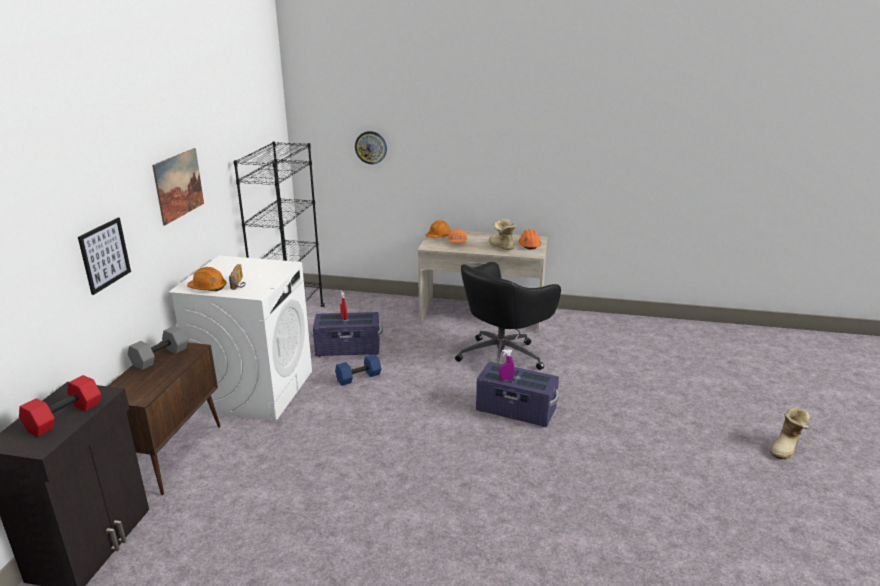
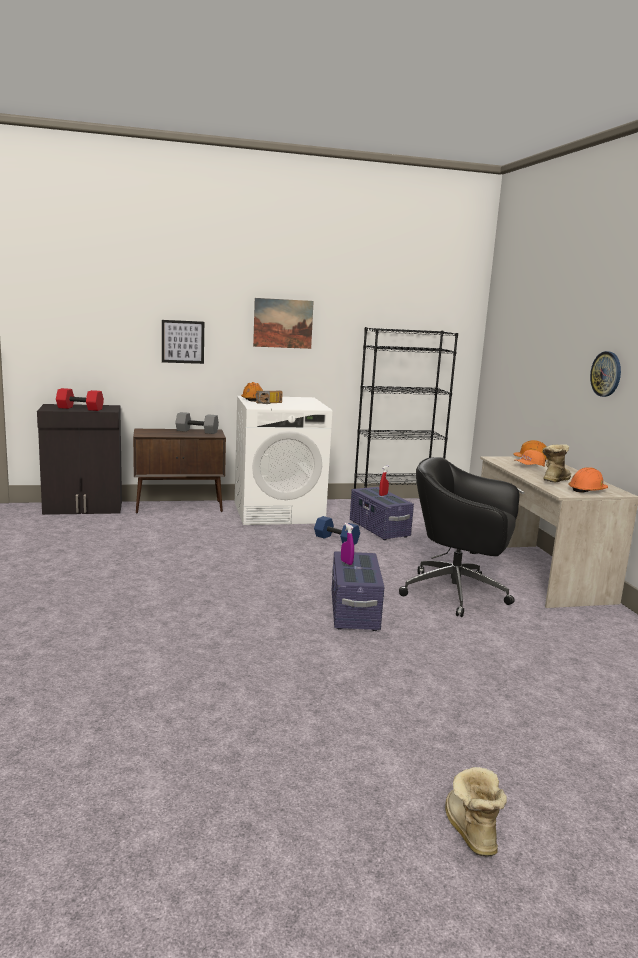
camera: 65 degrees right, 10 degrees down
(371, 147) = (525, 352): wall clock -> wall clock (606, 374)
(786, 448) = (468, 832): boot -> boot turned 60 degrees clockwise

